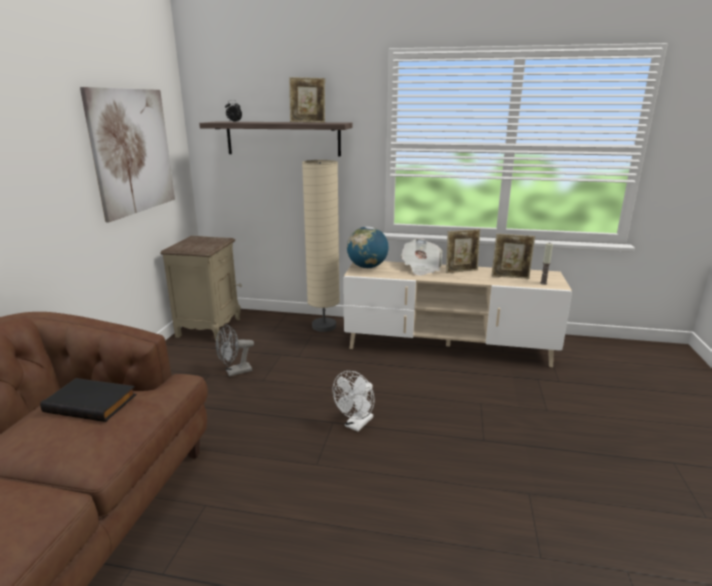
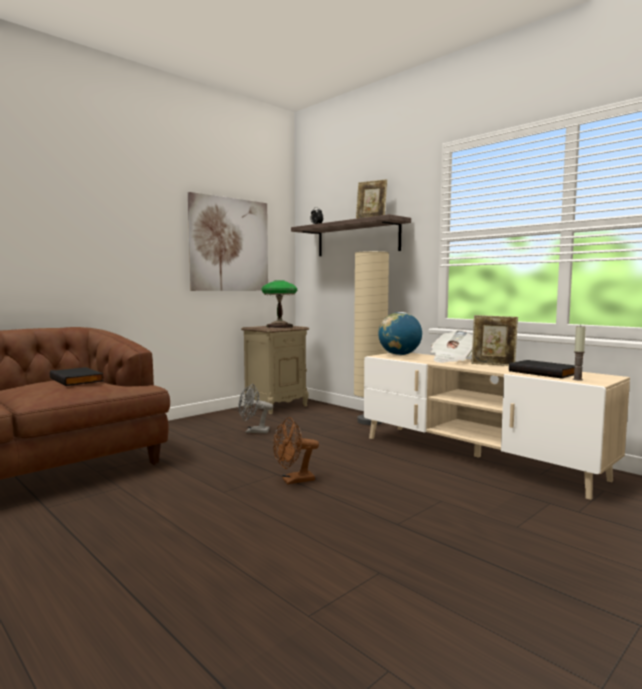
camera: 35 degrees right, 15 degrees down
(203, 242) = (280, 326): none -> table lamp
(356, 425) = (293, 481): white fan -> brown fan
(510, 277) = (544, 372): picture frame -> black book

